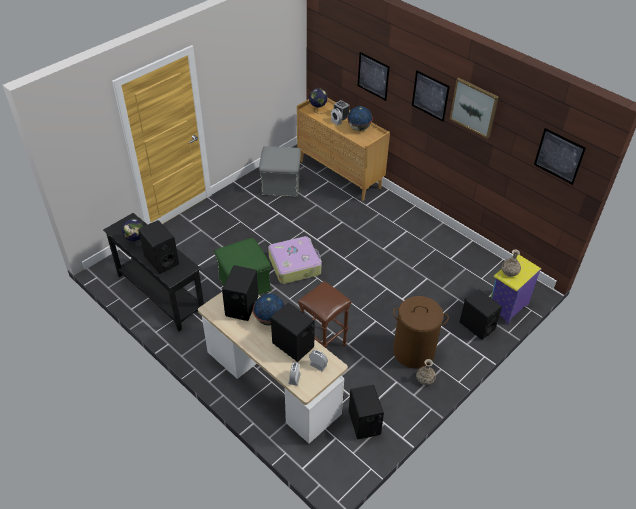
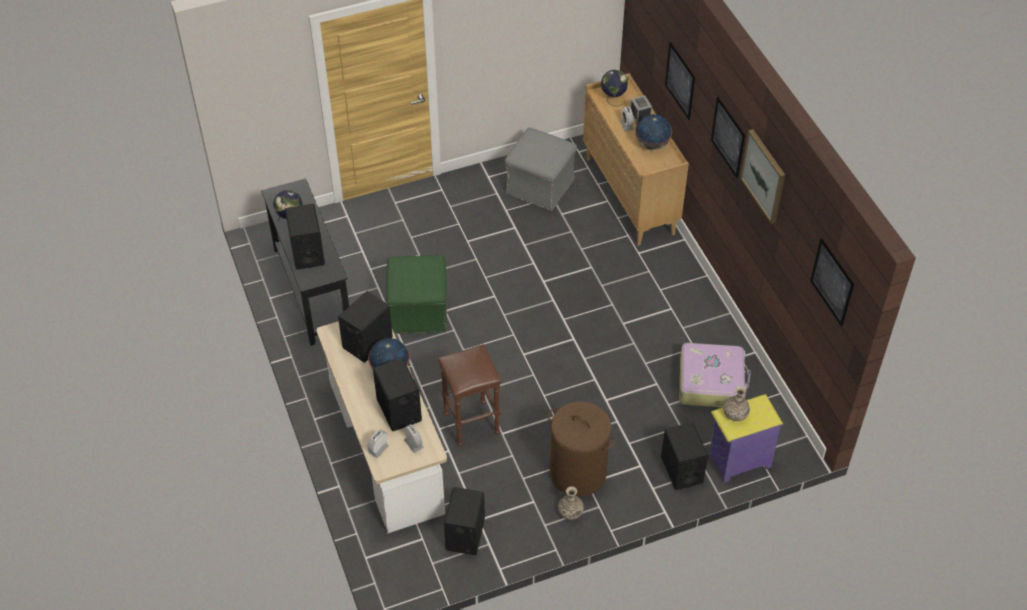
camera: 25 degrees right, 5 degrees up
(295, 265) = (495, 307): suitcase -> suitcase (711, 382)

